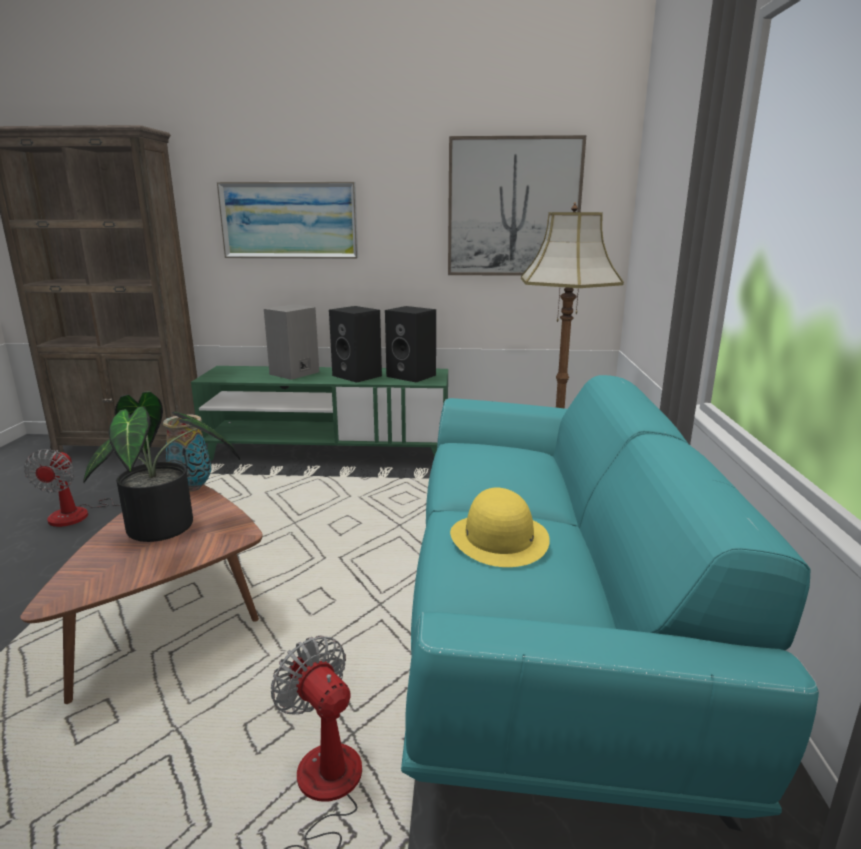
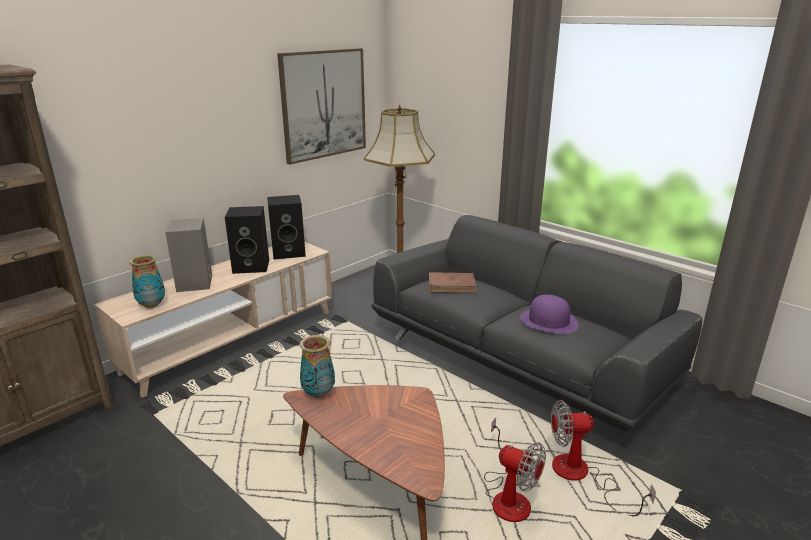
camera: 50 degrees left, 5 degrees up
(83, 513) = (136, 492): fan -> fan (508, 496)
(168, 528) = (374, 418): potted plant -> none
(236, 376) = (151, 305): none -> vase
(289, 220) = (152, 141): picture -> none
(329, 452) = (232, 341): green tv stand -> beige tv stand
(487, 454) = (452, 285): none -> brown book
(499, 538) = (549, 321): yellow hat -> purple hat
(545, 615) = (519, 360): turquoise sofa -> grey sofa

